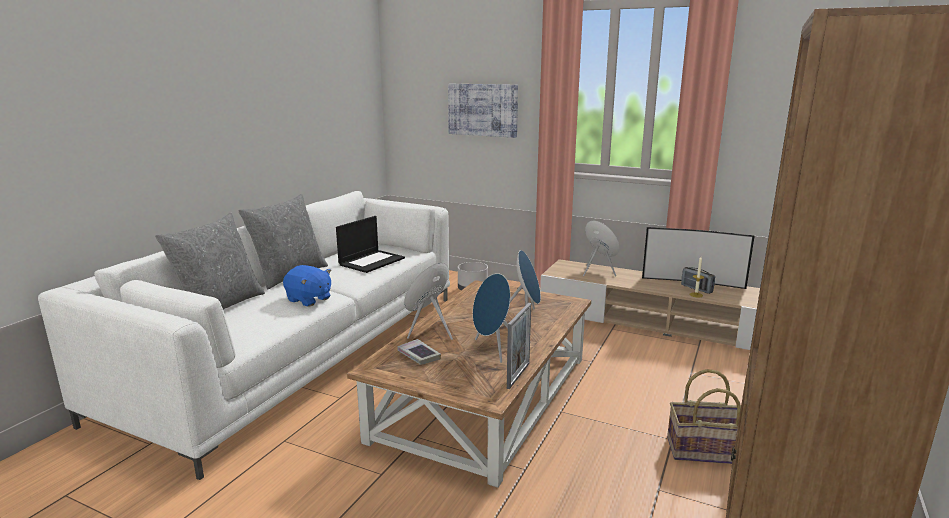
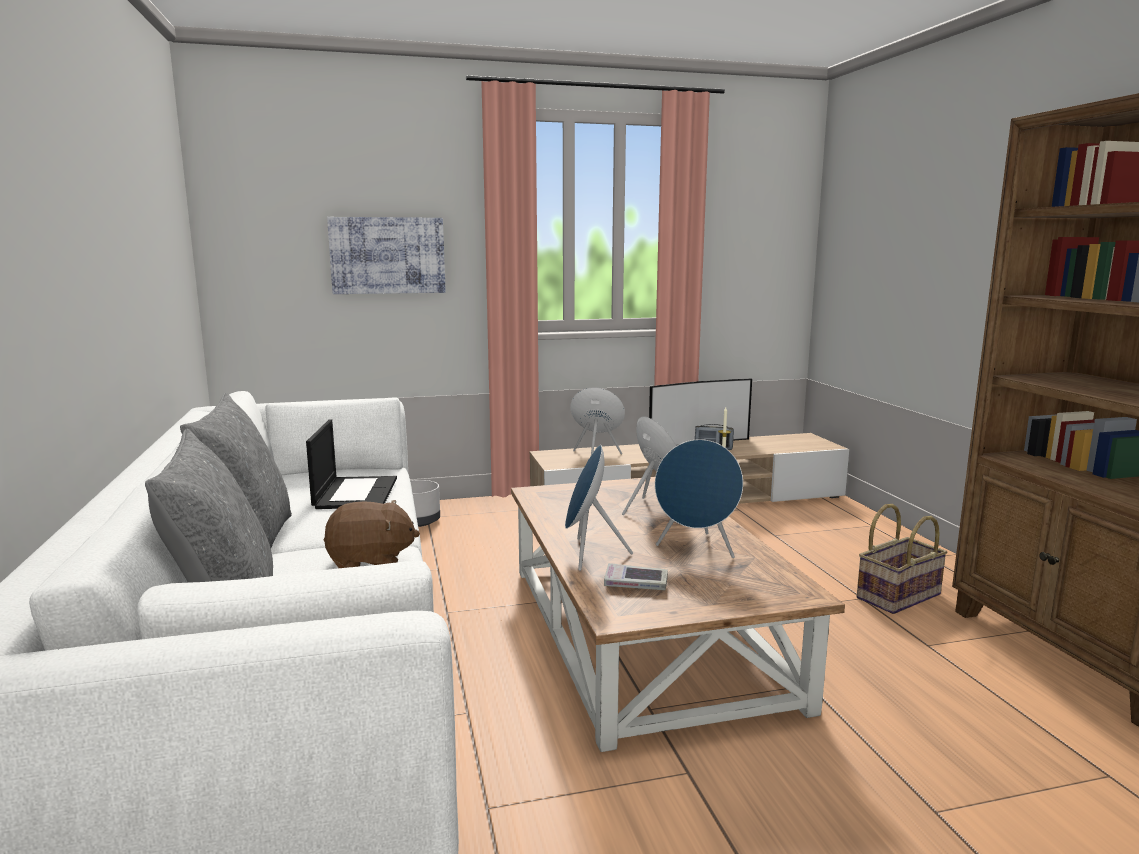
camera: 40 degrees left, 5 degrees down
(309, 299) = (370, 562): blue plush toy -> brown plush toy
(518, 375) = (775, 563): picture frame -> none

